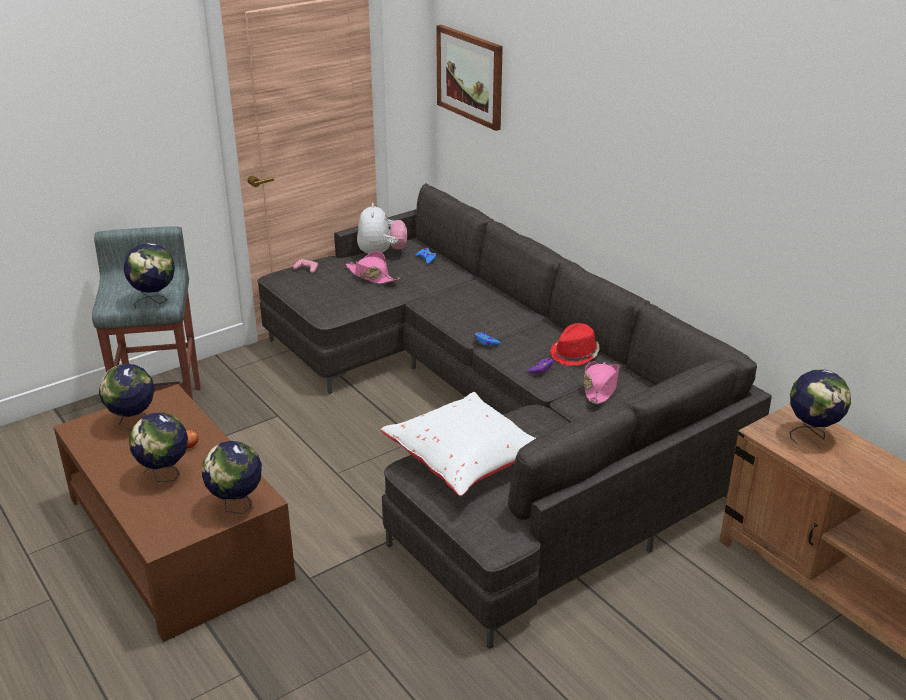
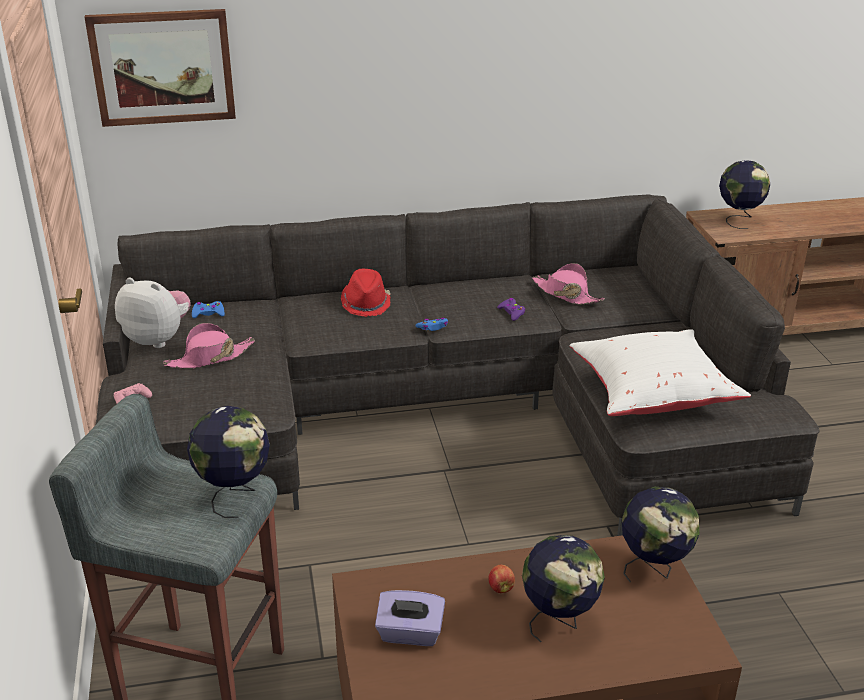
camera: 65 degrees left, 0 degrees up
(133, 423) = (410, 634): globe -> purple tissue box
(575, 354) = (498, 289): red hat -> red hat (366, 303)

